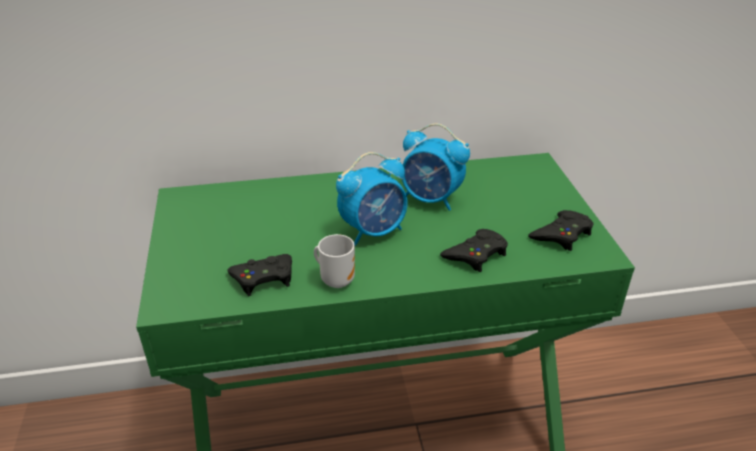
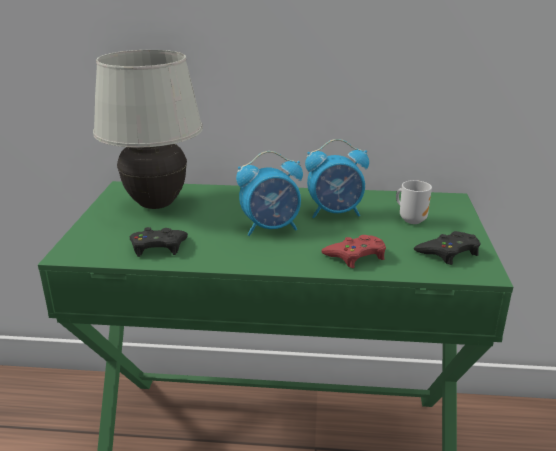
camera: 15 degrees right, 10 degrees down
(229, 216) = (156, 204): none -> white table lamp
(336, 280) = (219, 256): mug -> mug (411, 219)
(431, 199) = (335, 213): alarm clock -> alarm clock turned 45 degrees counterclockwise
(476, 254) = (356, 256): black game controller -> red game controller

